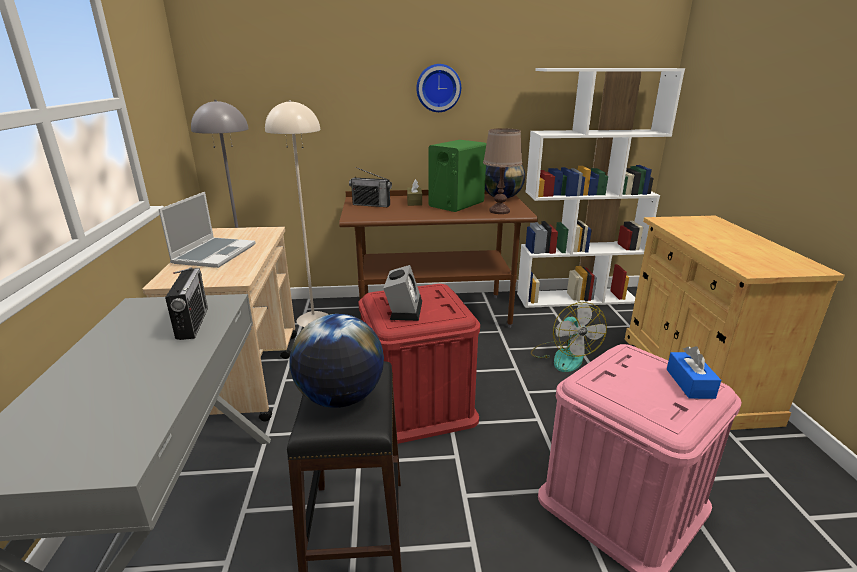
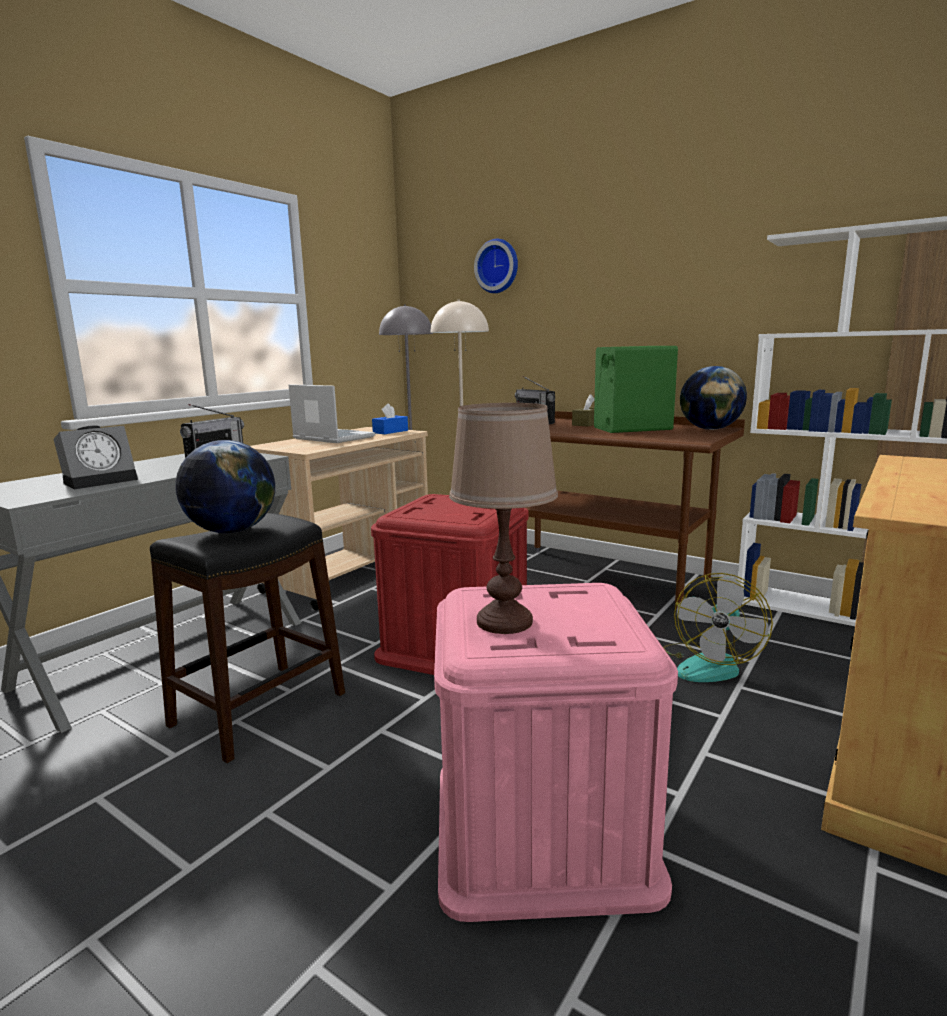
camera: 40 degrees right, 10 degrees down
(214, 253) = (332, 438): laptop -> laptop turned 105 degrees counterclockwise
(404, 309) = (431, 508): alarm clock -> alarm clock (102, 481)
(438, 88) = (643, 282): wall clock -> wall clock (498, 266)
(499, 211) = (669, 437): brown table lamp -> brown table lamp (503, 621)
(690, 383) = (600, 632): blue tissue box -> blue tissue box (390, 431)

